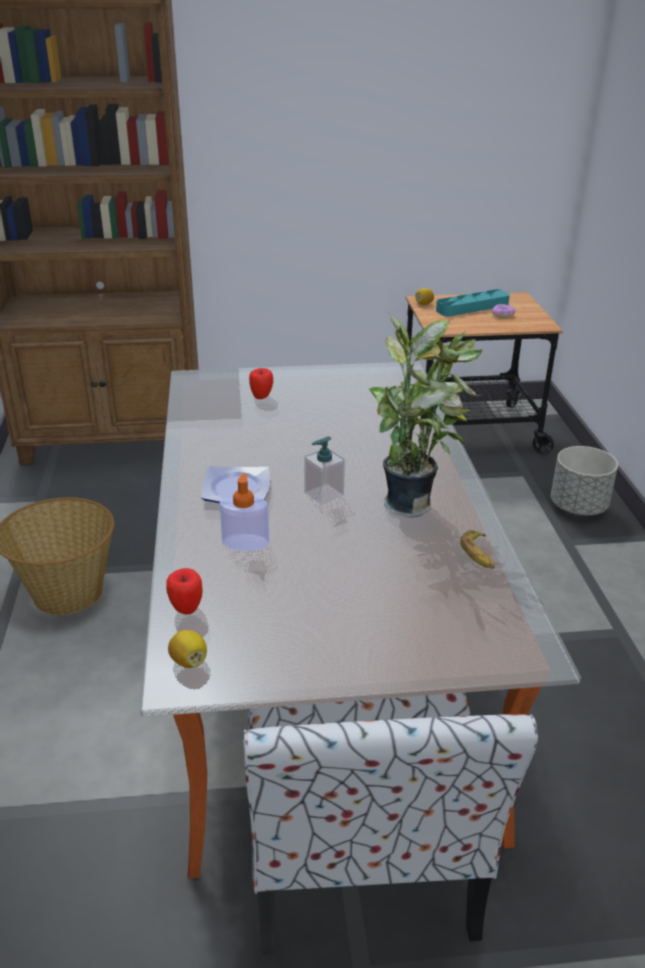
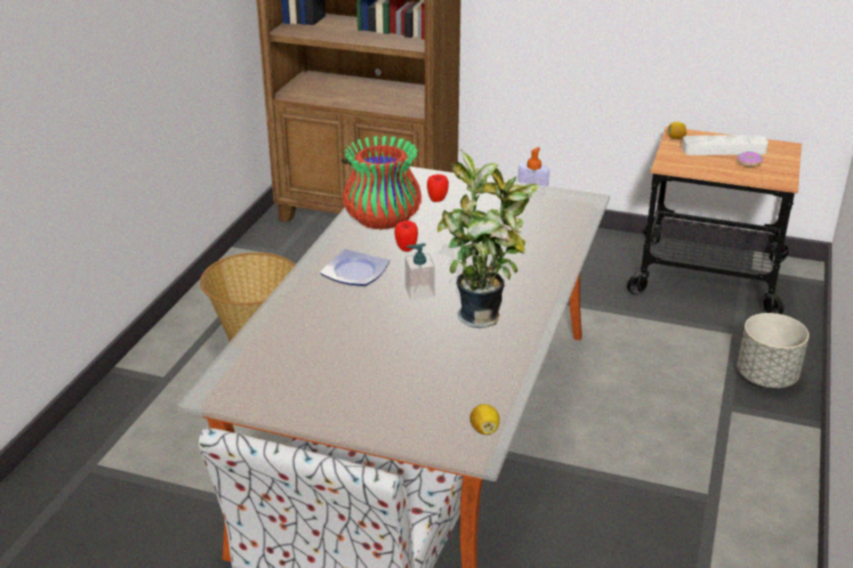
camera: 25 degrees right, 0 degrees up
(186, 609) = (252, 349): apple -> apple (406, 248)
(189, 661) = (227, 383): lemon -> lemon (484, 429)
(220, 429) = (382, 220): none -> vase
(245, 542) = (329, 314): soap dispenser -> soap dispenser (532, 196)
(472, 307) = (723, 150): turquoise tray -> white tray
(479, 554) = (502, 369): banana -> none

